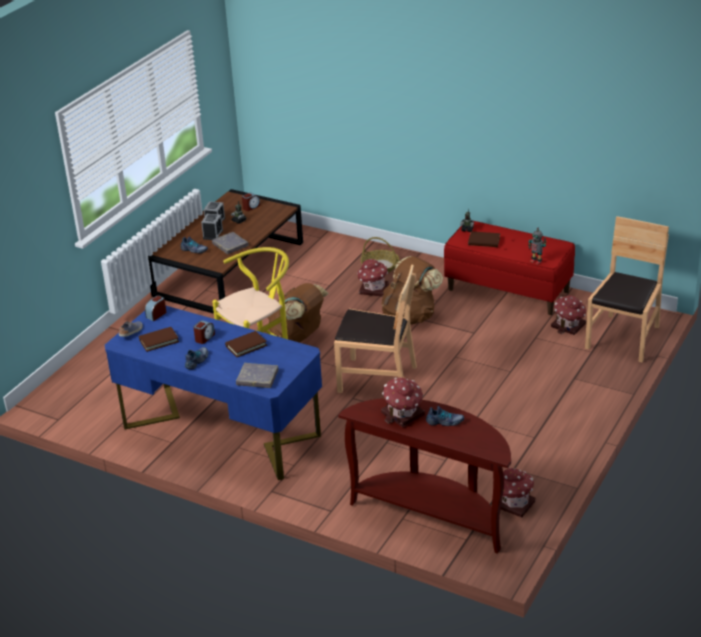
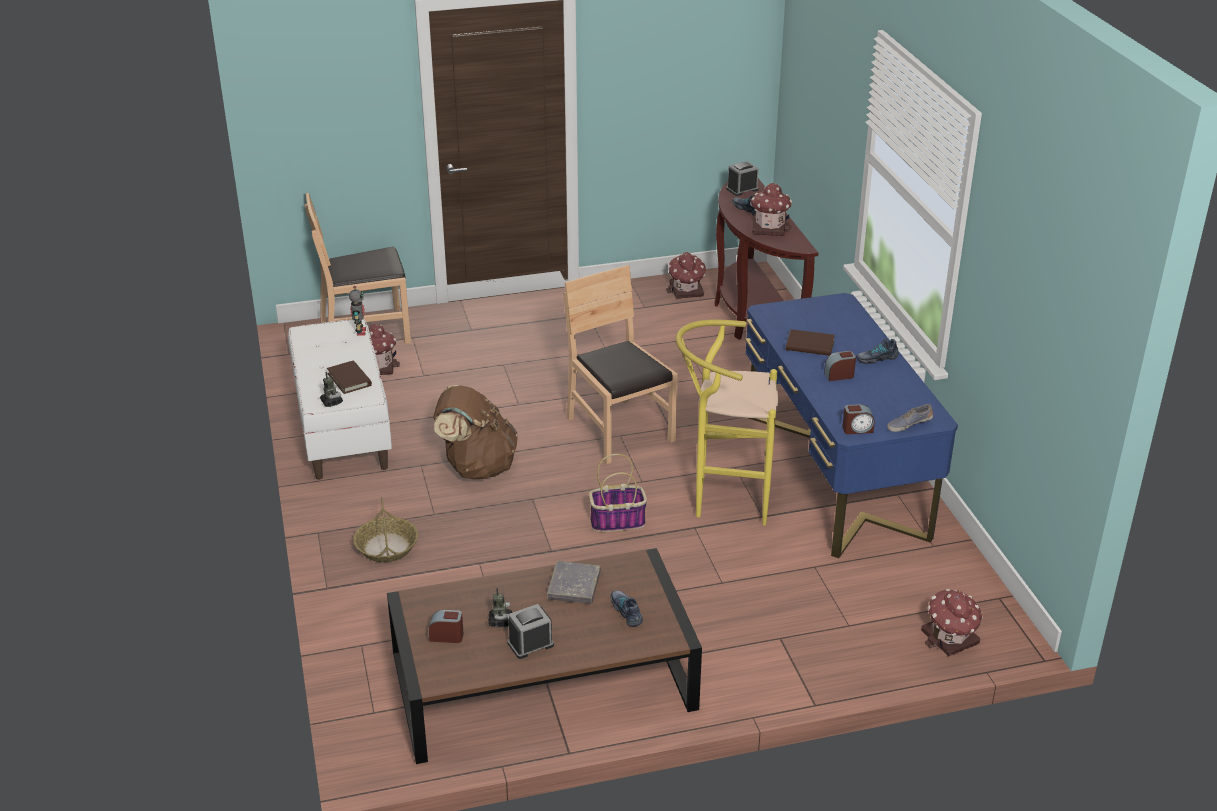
camera: 135 degrees left, 0 degrees up
(159, 341) = (890, 399): brown book -> none
(213, 234) = (566, 622): alarm clock -> alarm clock (742, 189)
(257, 378) = (841, 314): grey book -> none
(298, 337) = (618, 521): brown backpack -> basket
(373, 289) = (449, 523): toy house -> toy house (950, 638)
(508, 290) = (342, 429): red bench -> white bench

